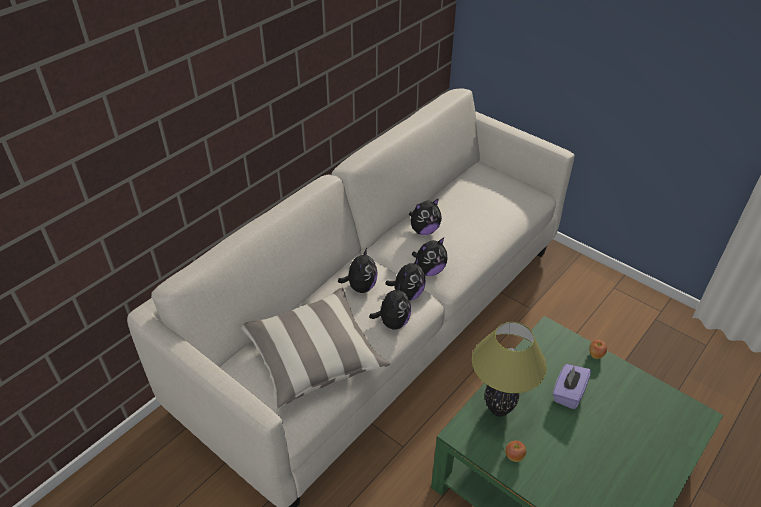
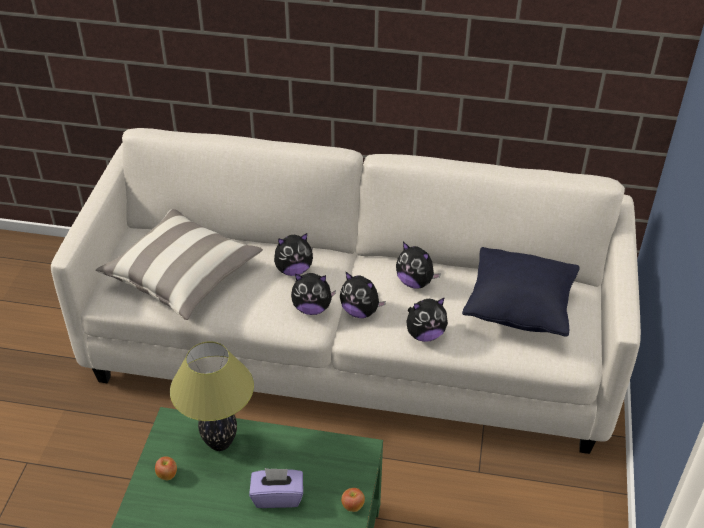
camera: 60 degrees right, 0 degrees up
(392, 322) = (263, 311): plush toy -> plush toy (425, 334)
(484, 197) = (518, 310): none -> black pillow

